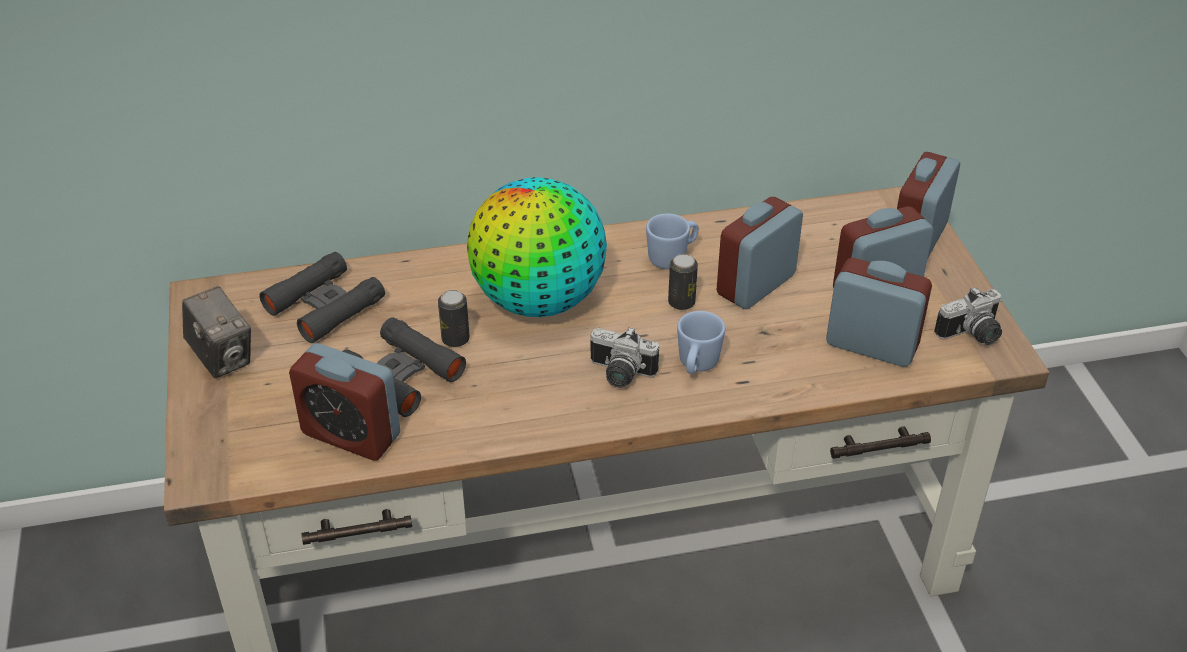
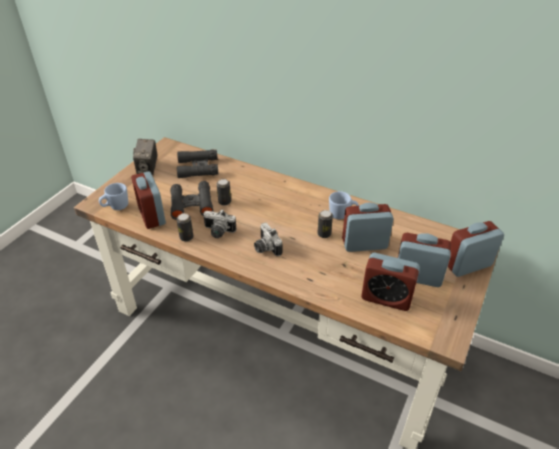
camera: 40 degrees right, 0 degrees up
(467, 434) = (186, 237): none -> can
(539, 301) = (270, 204): globe -> none
(696, 366) = (298, 262): blue mug -> blue mug (116, 207)
(872, 345) = (386, 298): alarm clock -> alarm clock turned 135 degrees clockwise
(972, 335) = (442, 322): camera -> camera (218, 232)

